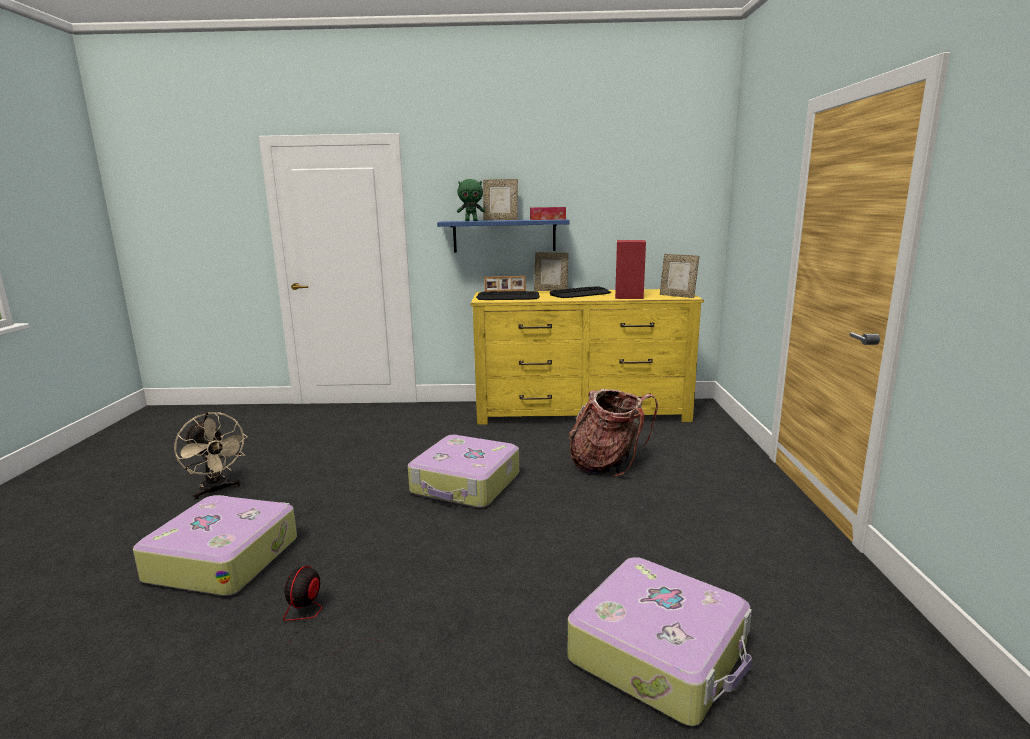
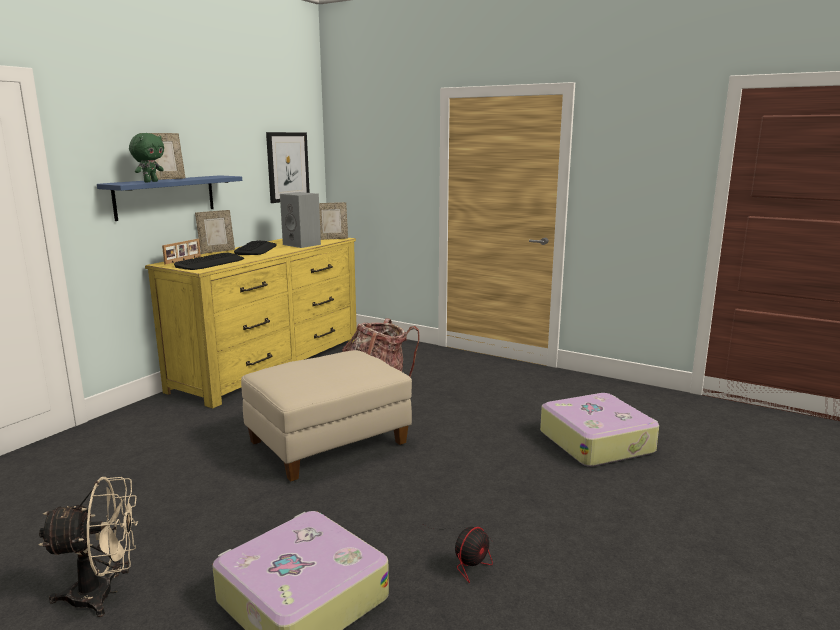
camera: 60 degrees left, 0 degrees up
(312, 622) = (468, 556): fan -> fan turned 90 degrees counterclockwise
(466, 484) = (328, 443): suitcase -> beige ottoman
(547, 219) = (212, 176): tissue box -> none
(629, 296) = (303, 244): red speaker -> grey speaker
(663, 213) = (287, 167): none -> picture

